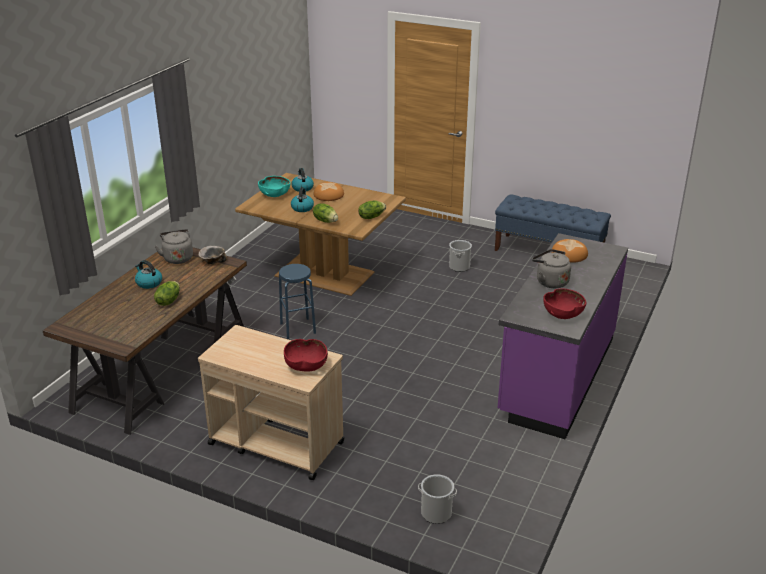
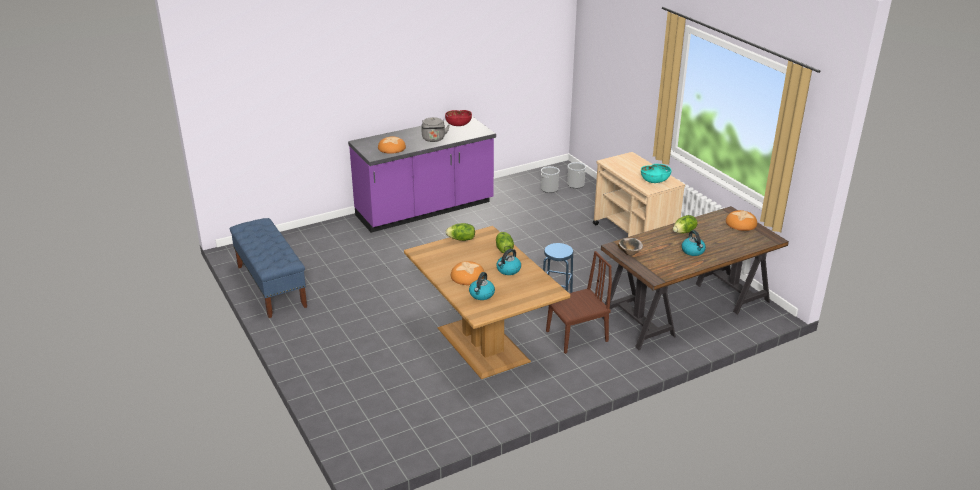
camera: 145 degrees left, 0 degrees up
(105, 334) = (740, 223): none -> bread
(177, 258) = (657, 266): grey kettle -> none
(253, 306) = (576, 336): none -> brown chair
(274, 195) = (517, 296): turquoise bowl -> turquoise bowl (655, 181)
(306, 366) = (622, 161): red bowl -> none
(459, 267) = (361, 303): bucket -> bucket (549, 189)

